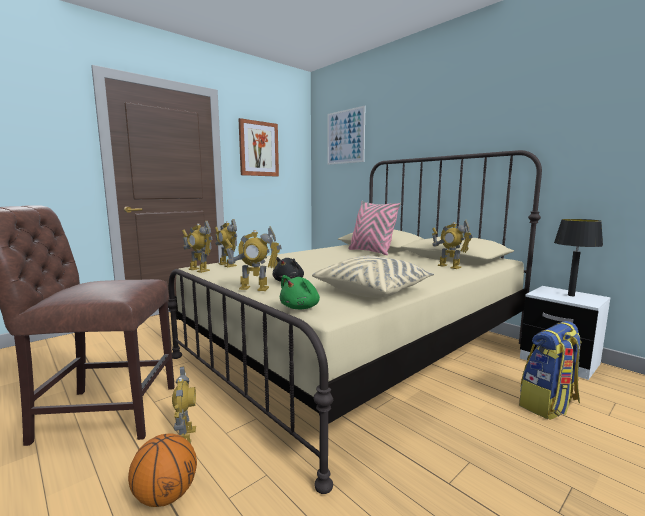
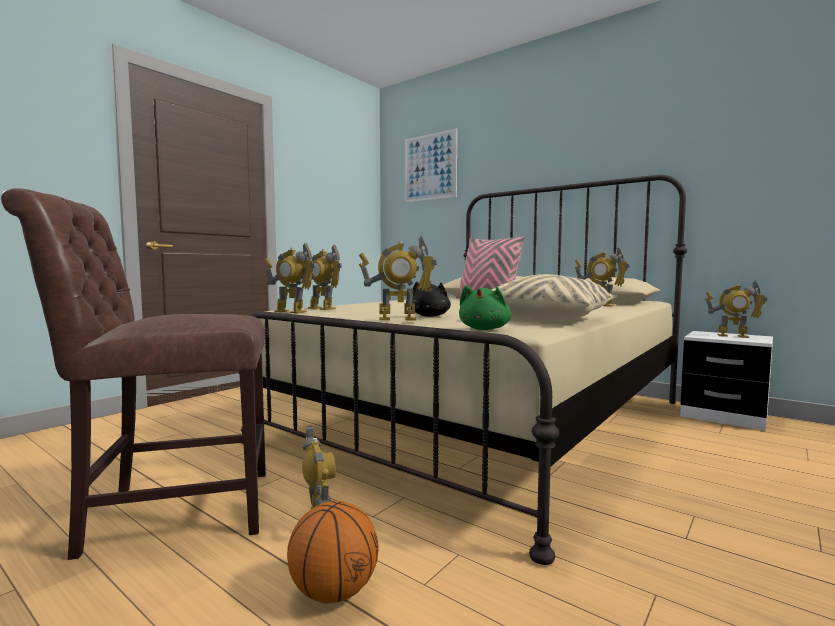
camera: 10 degrees left, 5 degrees down
(258, 149) = (320, 178): picture -> none
(548, 405) = (741, 456): backpack -> none
(571, 295) = (733, 336): black table lamp -> toy robot

